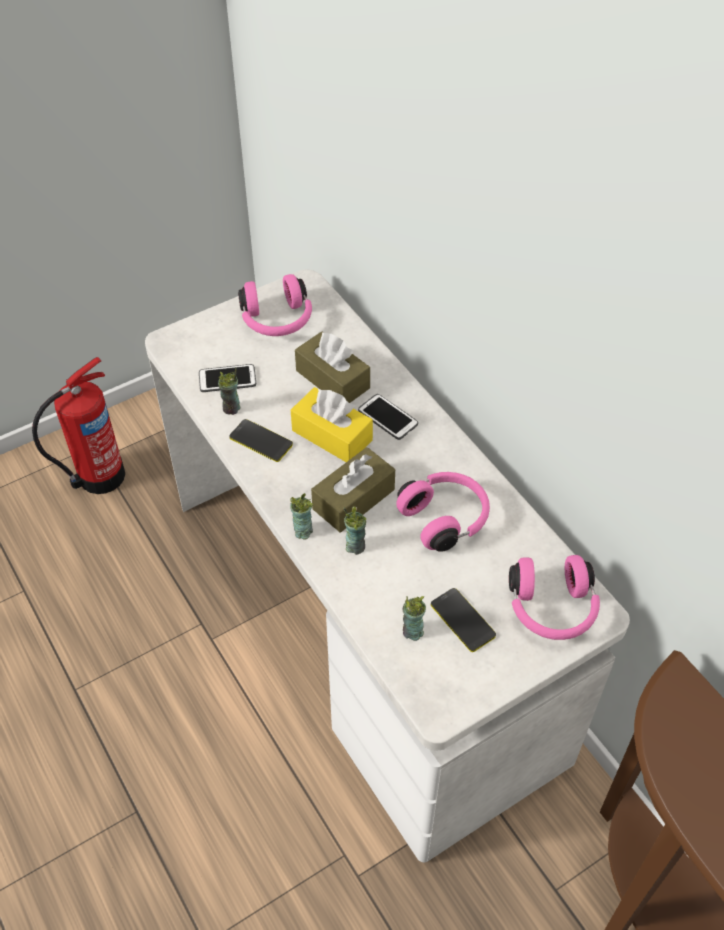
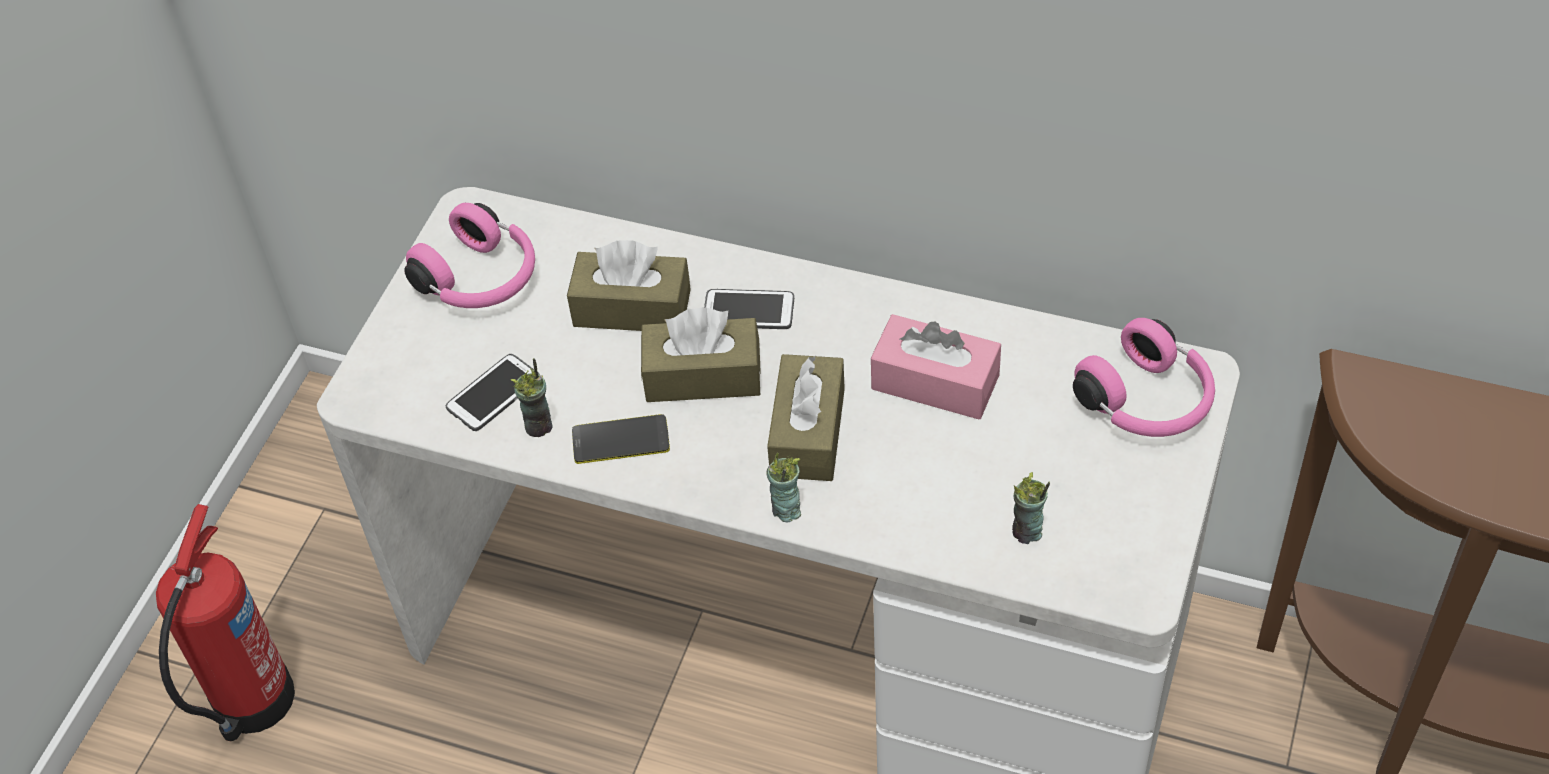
camera: 35 degrees left, 0 degrees up
(332, 435) = (702, 375): yellow tissue box -> brown tissue box
(355, 546) = (865, 484): cup -> none
(445, 518) = (935, 382): pink headphones -> pink tissue box
(462, 620) = (1067, 480): phone -> none

